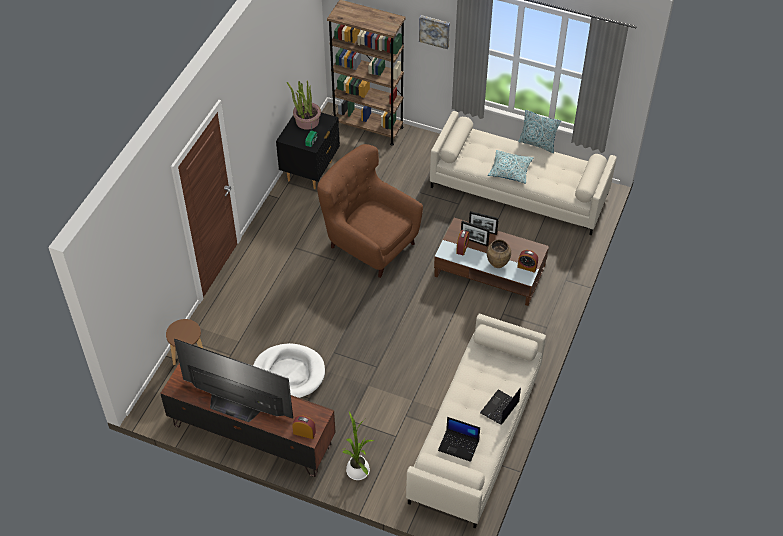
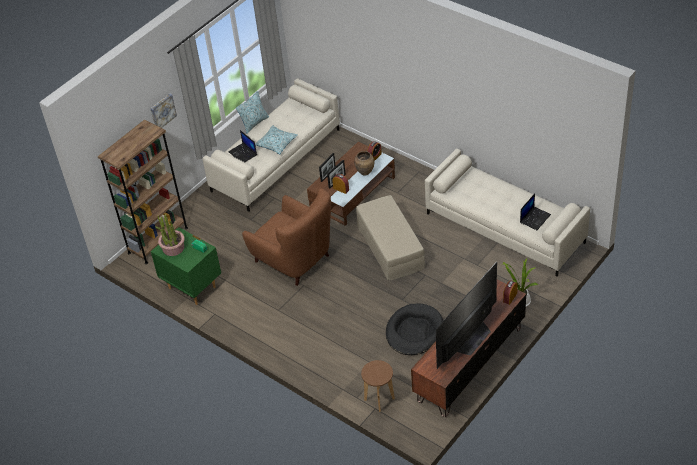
camera: 70 degrees left, 5 degrees down
(289, 373) = (414, 331): white dog bed -> black dog bed
(310, 171) = (192, 287): black nightstand -> green nightstand
(370, 243) = (294, 259): brown armchair -> brown armchair turned 105 degrees counterclockwise
(414, 325) = (390, 246): none -> beige ottoman
(499, 408) = (507, 191): laptop -> laptop (243, 153)

